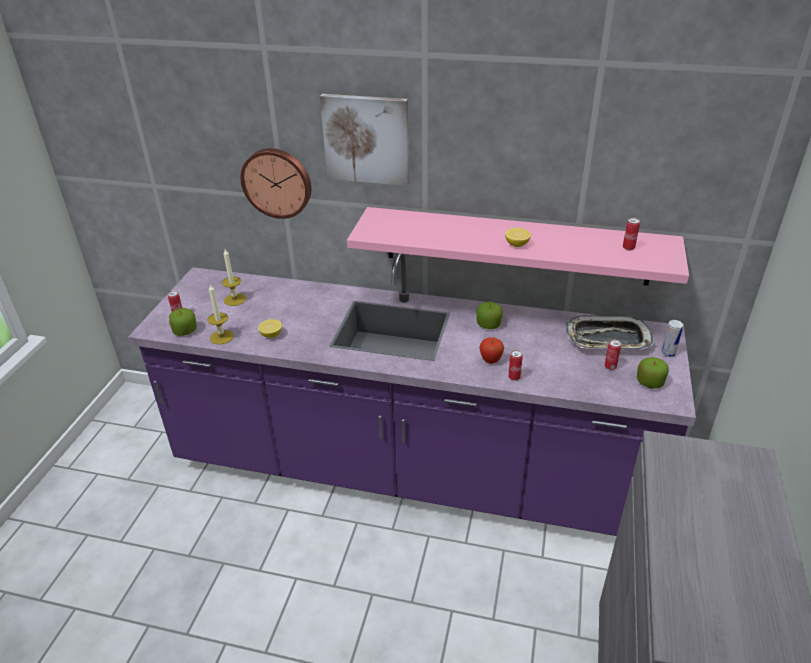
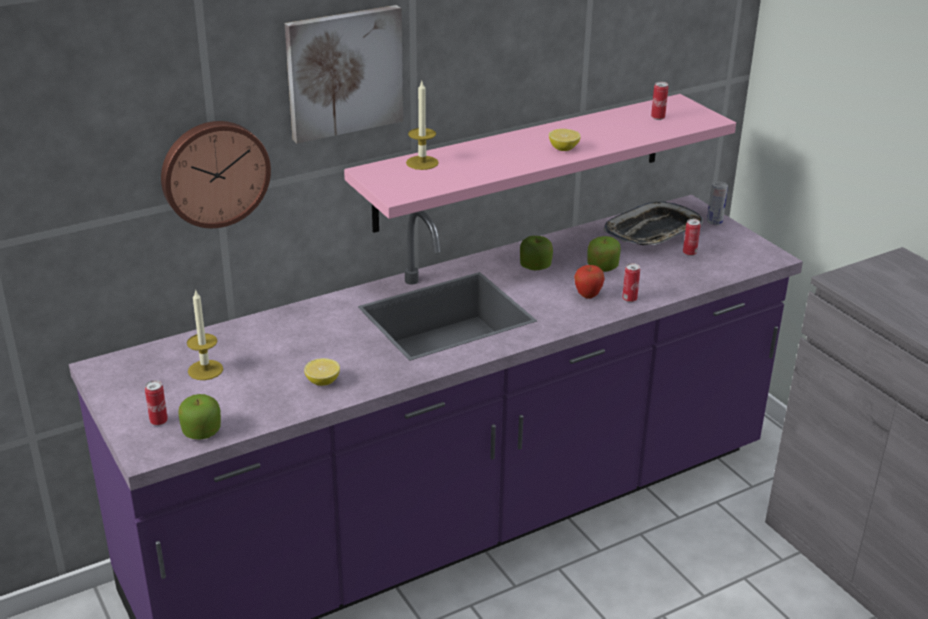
camera: 45 degrees left, 5 degrees down
(222, 337) = (264, 413): candle -> candle (422, 163)
(649, 382) = (735, 251): apple -> apple (602, 267)

